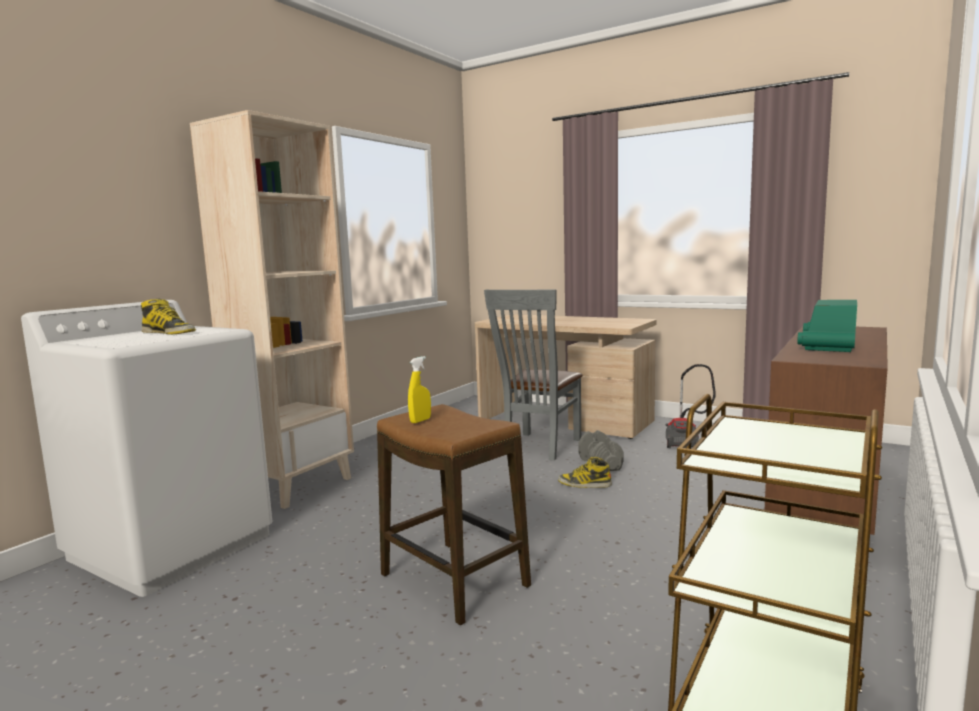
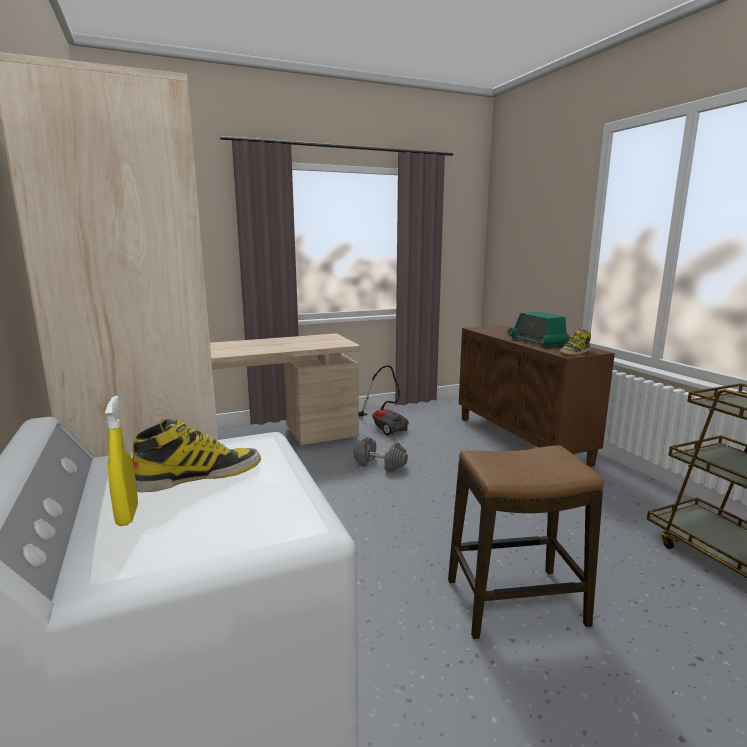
camera: 55 degrees left, 5 degrees up
(420, 420) = (514, 471): yellow spray bottle -> yellow spray bottle (127, 515)
(538, 448) = (310, 469): grey chair -> none
(584, 484) = (406, 484): boot -> boot (575, 352)

